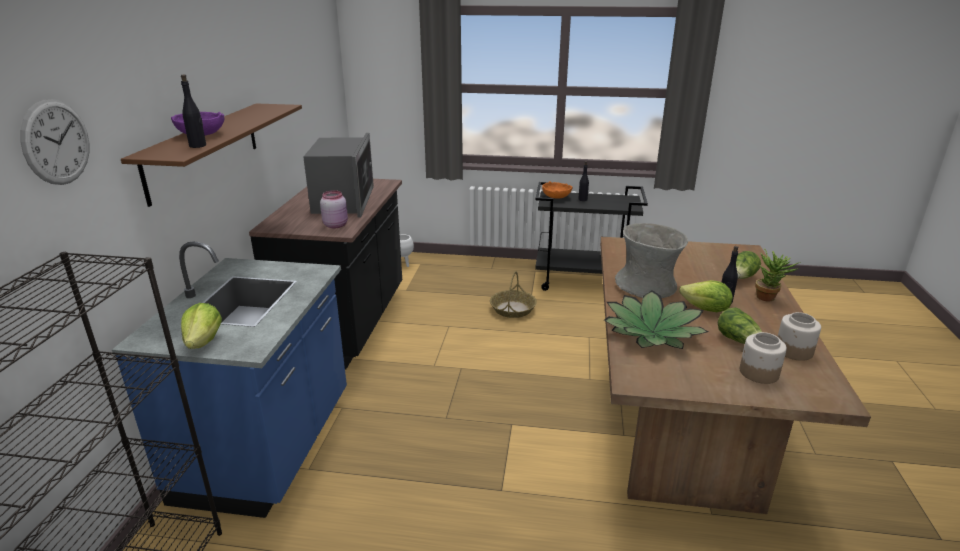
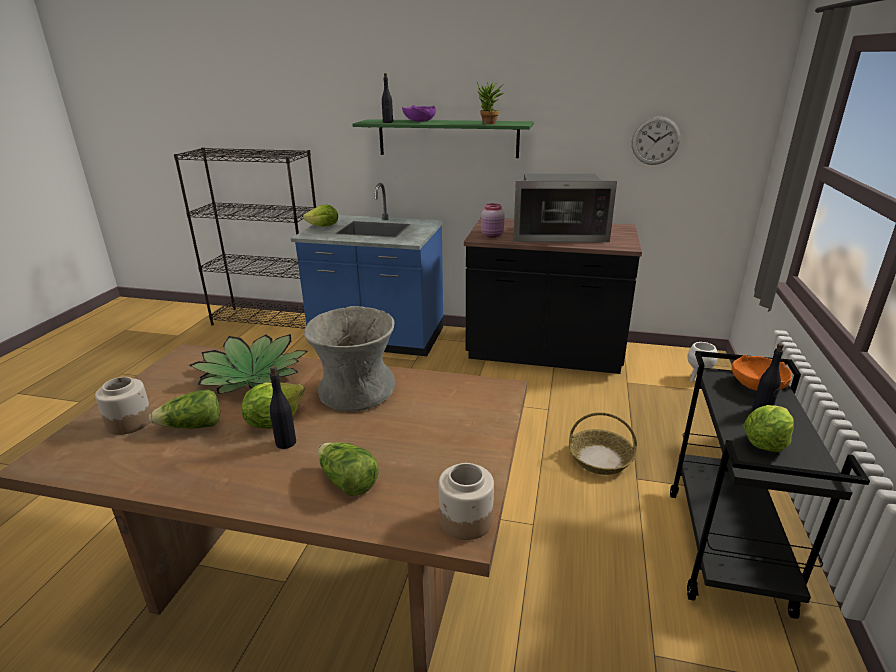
camera: 95 degrees right, 0 degrees up
(56, 142) = (327, 98): wall clock -> wall clock (655, 141)
(204, 150) = (448, 138): brown shelf -> green shelf
(612, 203) = (765, 443): none -> lettuce
(769, 298) = (270, 490): potted plant -> potted plant (488, 124)
(794, 351) = (137, 463): jar -> jar (465, 520)

